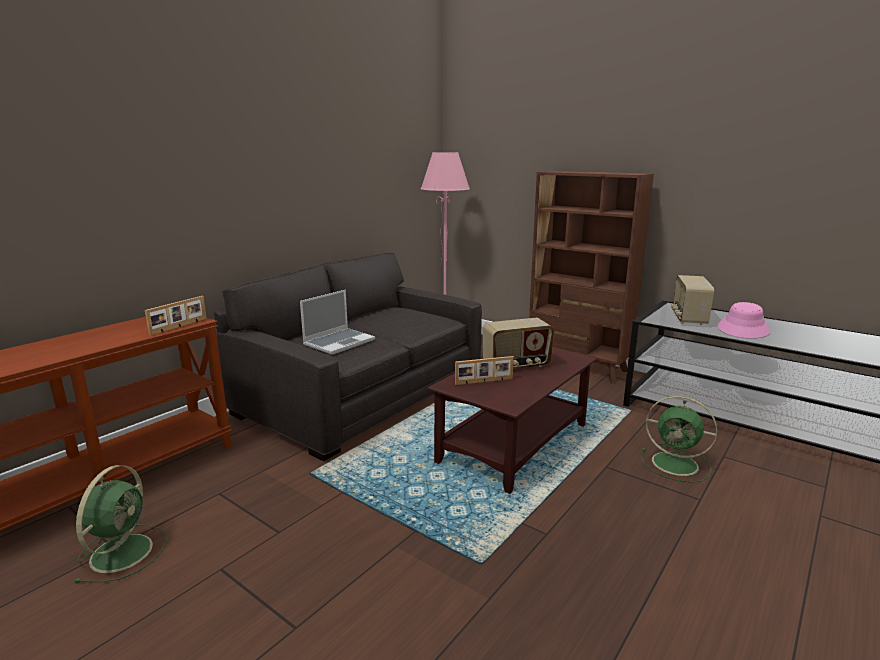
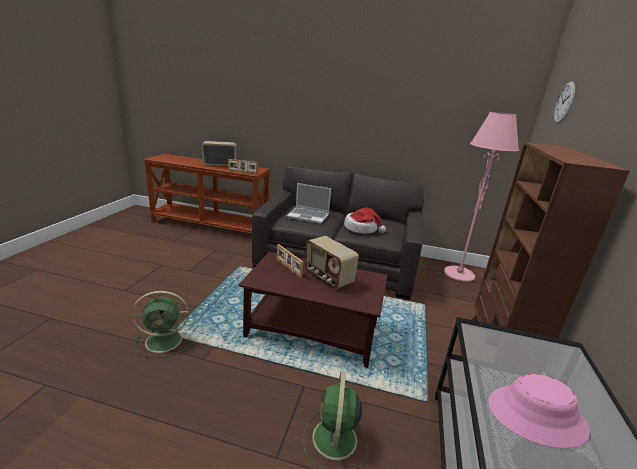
camera: 65 degrees right, 5 degrees up
(123, 551) = (171, 243): green fan -> green fan (165, 340)
(406, 323) = (361, 228): none -> hat
(500, 135) = (564, 103): none -> wall clock
(688, 318) = (523, 361): radio -> radio (220, 165)

